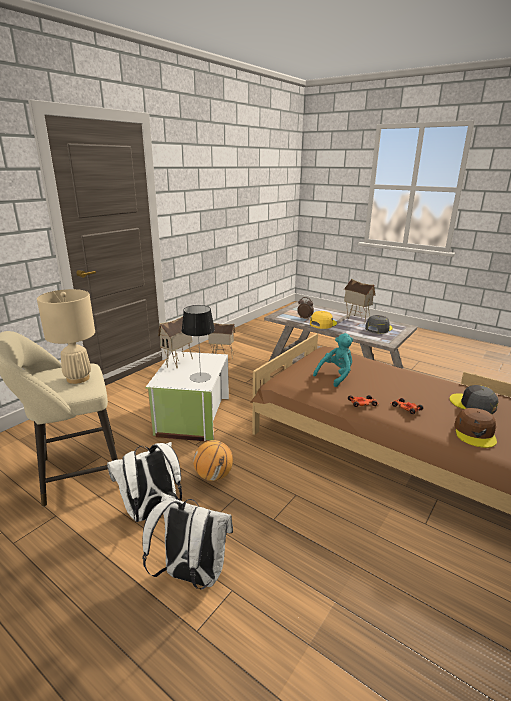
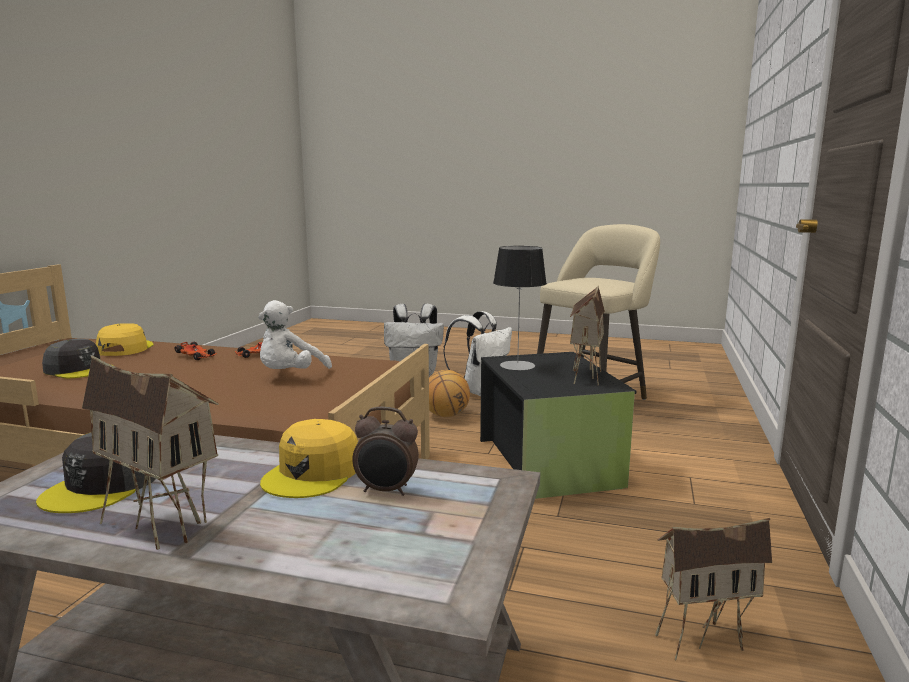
camera: 160 degrees right, 10 degrees down
(78, 378) = (581, 281): beige table lamp -> none
(191, 416) = (549, 462): white storage box -> black storage box
(336, 375) = (290, 376): turquoise plush toy -> white plush toy
(475, 433) = (125, 349): brown cap -> yellow cap

